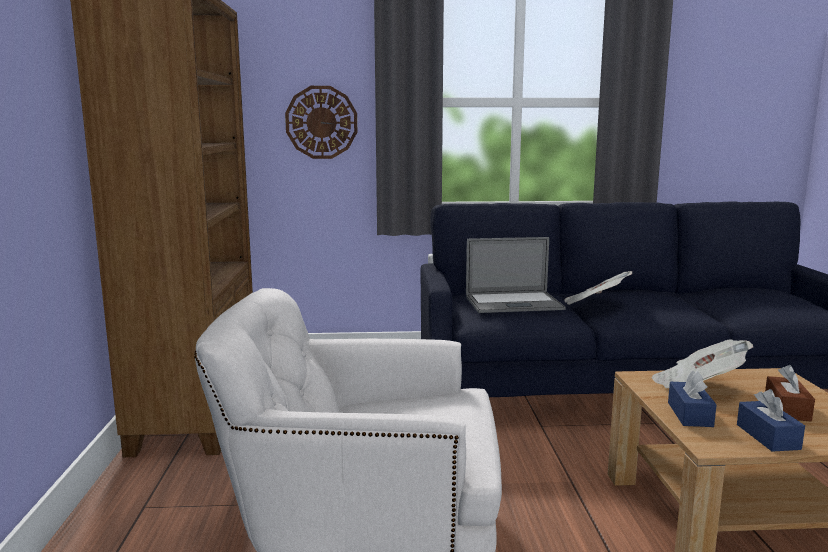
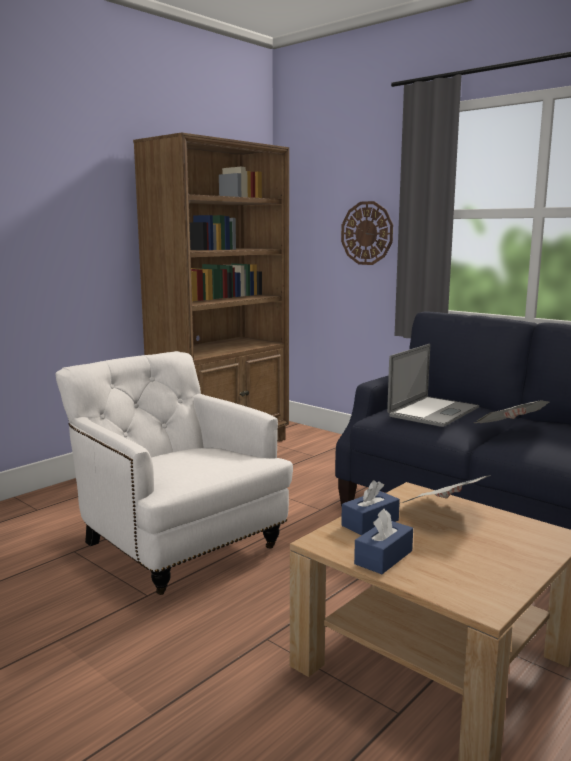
camera: 45 degrees right, 0 degrees up
(513, 303) = (433, 412): laptop -> laptop turned 90 degrees counterclockwise
(787, 409) = (469, 553): brown tissue box -> none

